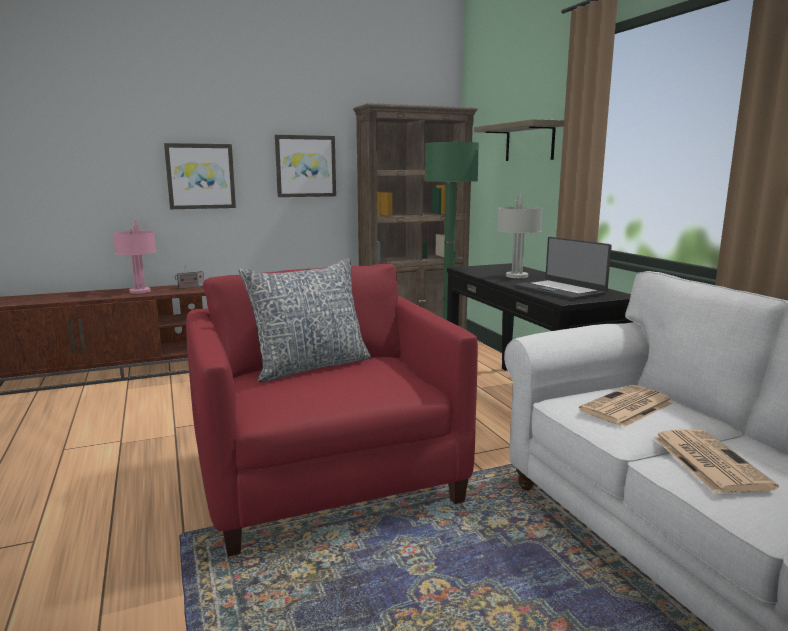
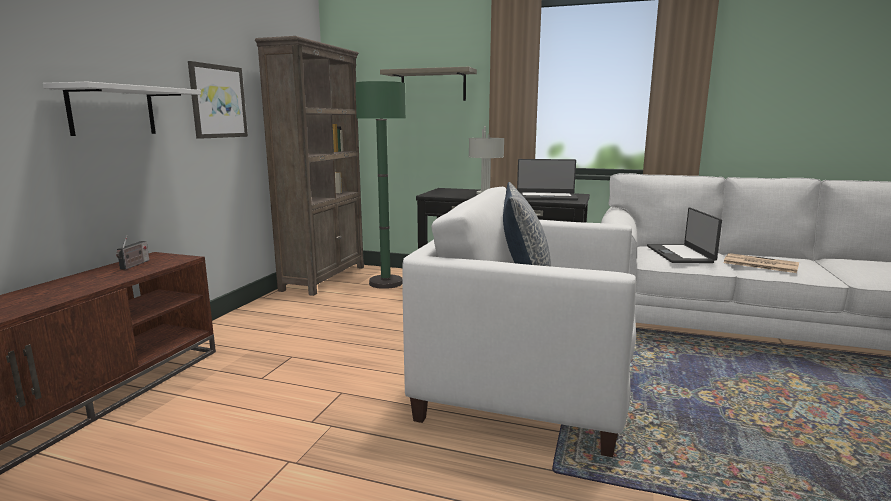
camera: 50 degrees left, 0 degrees up
(139, 291) = (76, 284): pink table lamp -> none
(200, 176) = (112, 111): picture -> white shelf
(327, 479) = (528, 384): red armchair -> white armchair
(626, 407) = (680, 254): newspaper -> laptop

